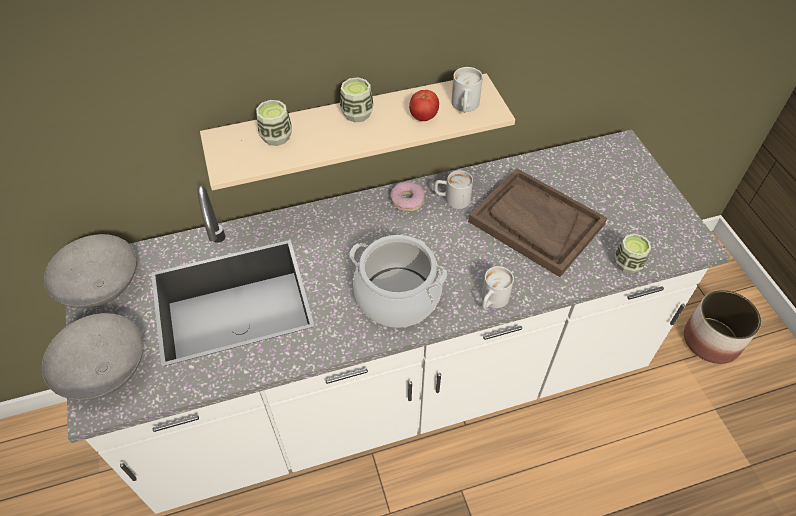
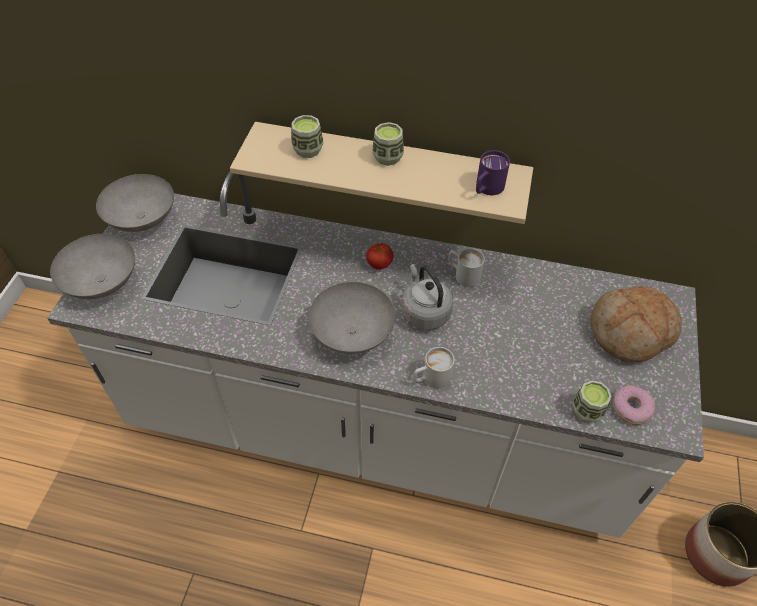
camera: 30 degrees right, 0 degrees up
(397, 296) = (353, 334): cooking pot -> grey bowl
(407, 200) = (422, 258): donut -> donut (631, 408)
(423, 117) = (442, 182): tomato -> tomato (379, 264)
(443, 246) = (424, 312): none -> grey kettle
(464, 107) = (486, 189): white mug -> purple mug
(535, 223) = (524, 331): brown tray -> none
(613, 185) = (631, 332): none -> bread

